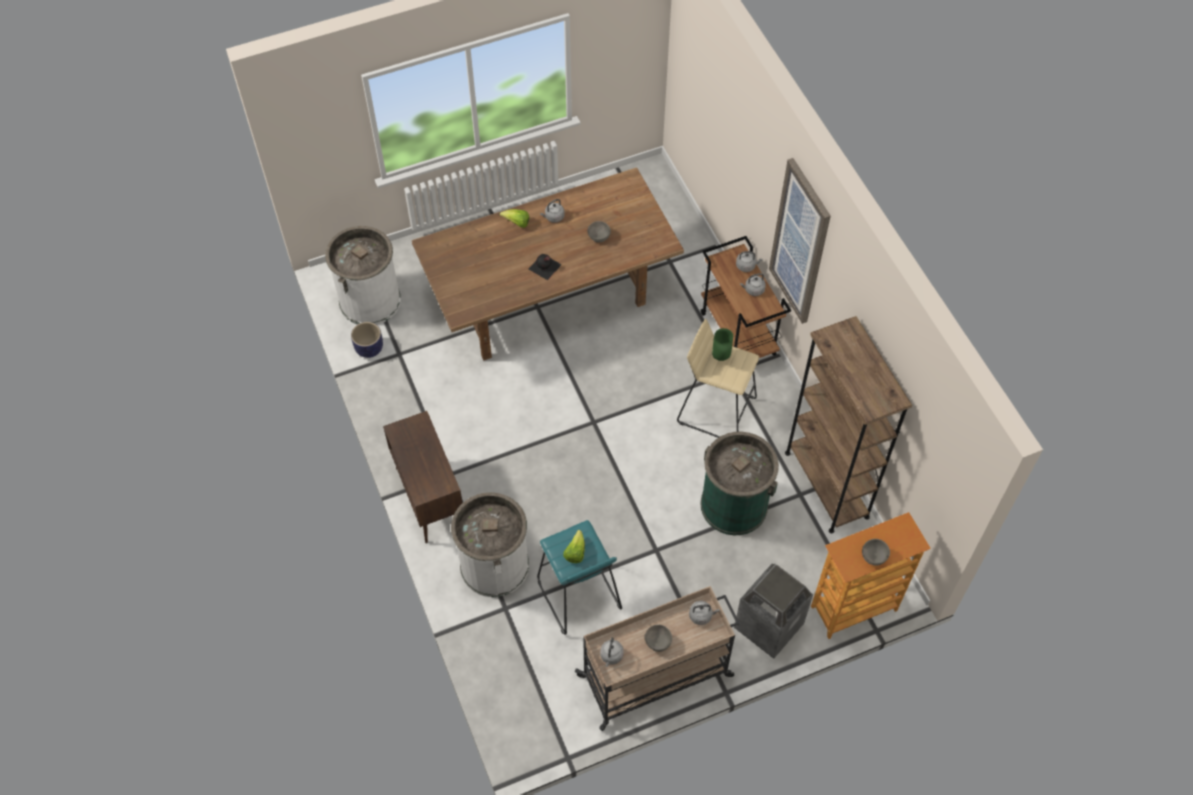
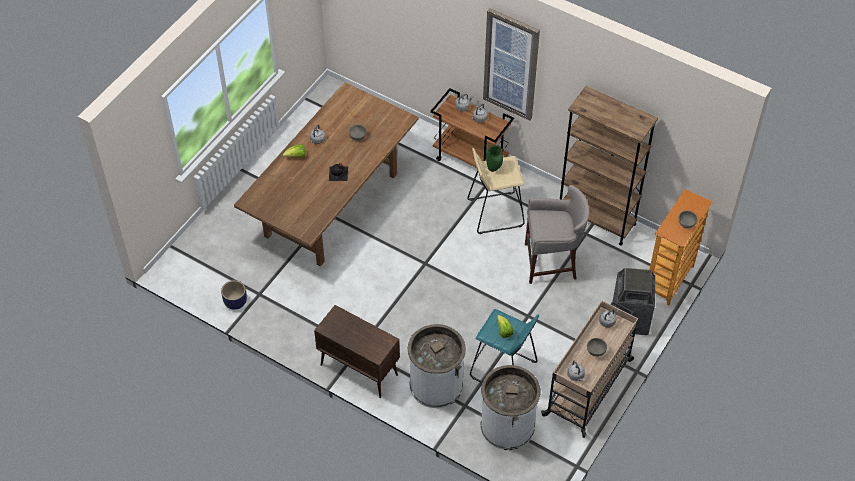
camera: 35 degrees left, 5 degrees down
(370, 300) = (208, 271): white trash can -> white trash can (507, 425)
(734, 505) = (552, 262): green trash can -> grey stool

